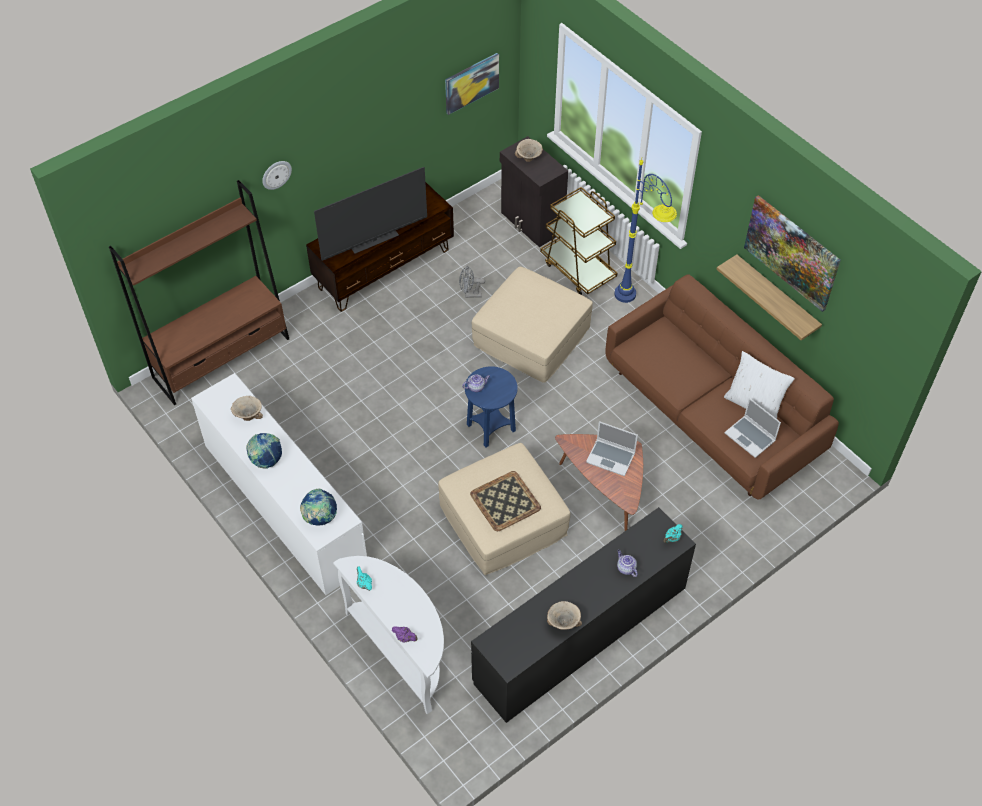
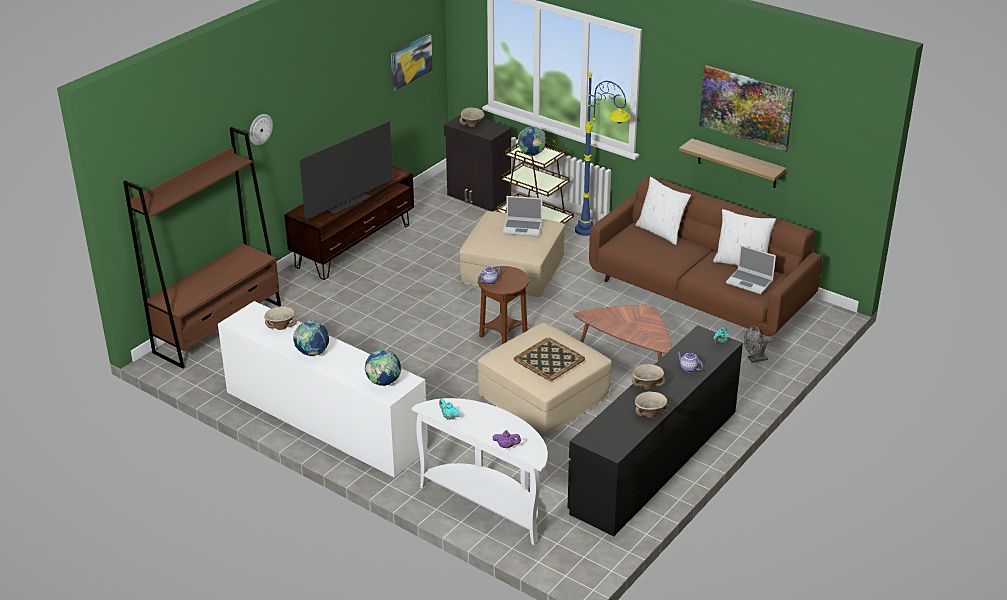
camera: 15 degrees left, 20 degrees down
(470, 294) = (442, 251): grey fan -> grey fan (754, 359)
(491, 428) = (503, 335): blue side table -> brown side table
(575, 582) = (647, 385): none -> beige bowl
(578, 213) = (532, 154): none -> globe
(611, 457) = (631, 319): laptop -> laptop (523, 228)
(685, 340) = (661, 232): none -> white pillow

